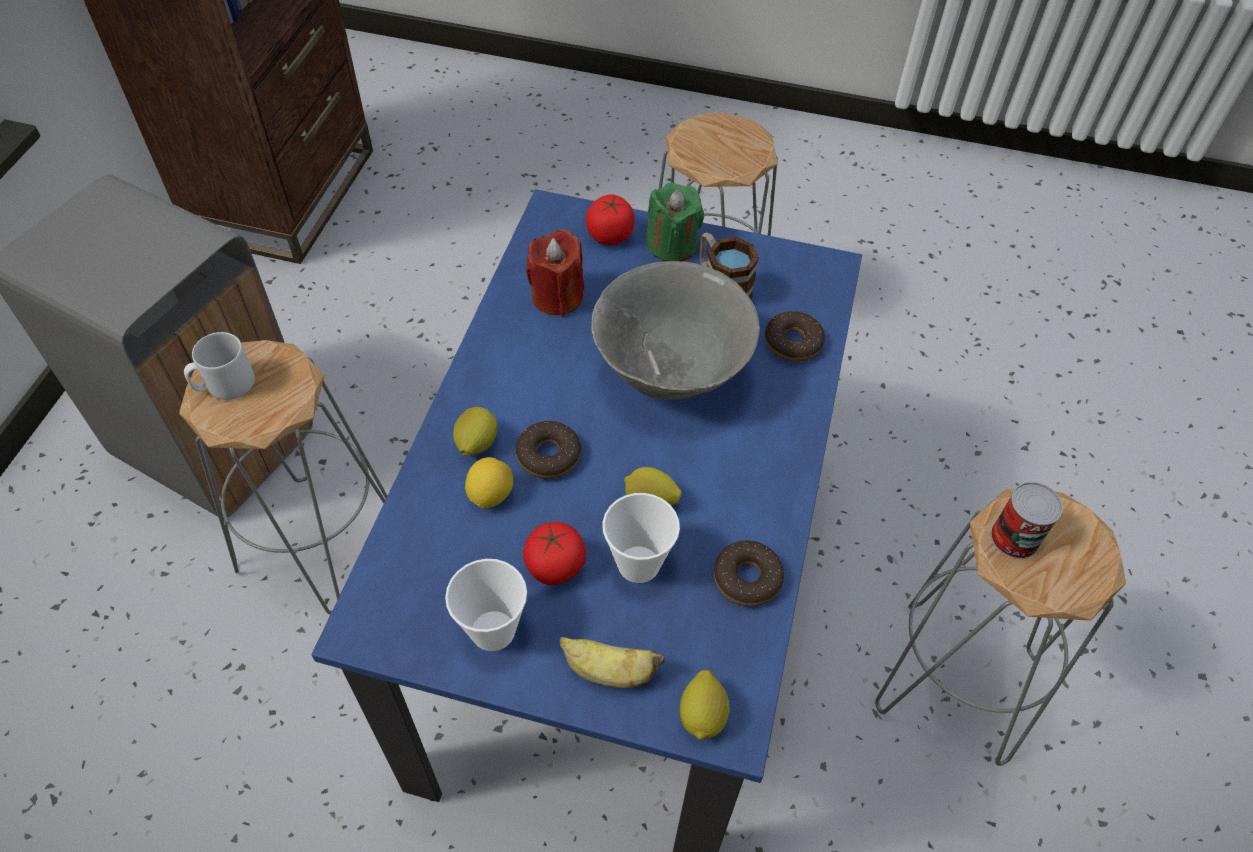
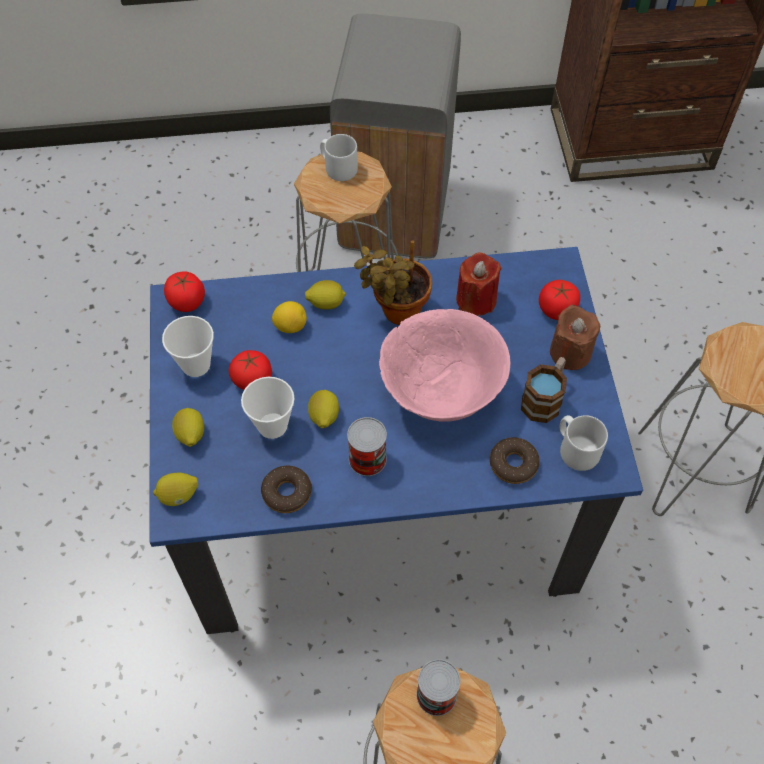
camera: 70 degrees right, 5 degrees up
(374, 610) = (187, 301): none -> tomato
(532, 375) = (396, 311): none -> potted plant
(548, 456) = (335, 346): donut -> none
(608, 671) = (190, 434): banana -> lemon
(671, 372) = (442, 393): grey bowl -> pink bowl
(672, 245) = (570, 352): green candle -> brown candle
(732, 476) = (367, 459): none -> can
(795, 285) = (576, 449): none -> grey mug

